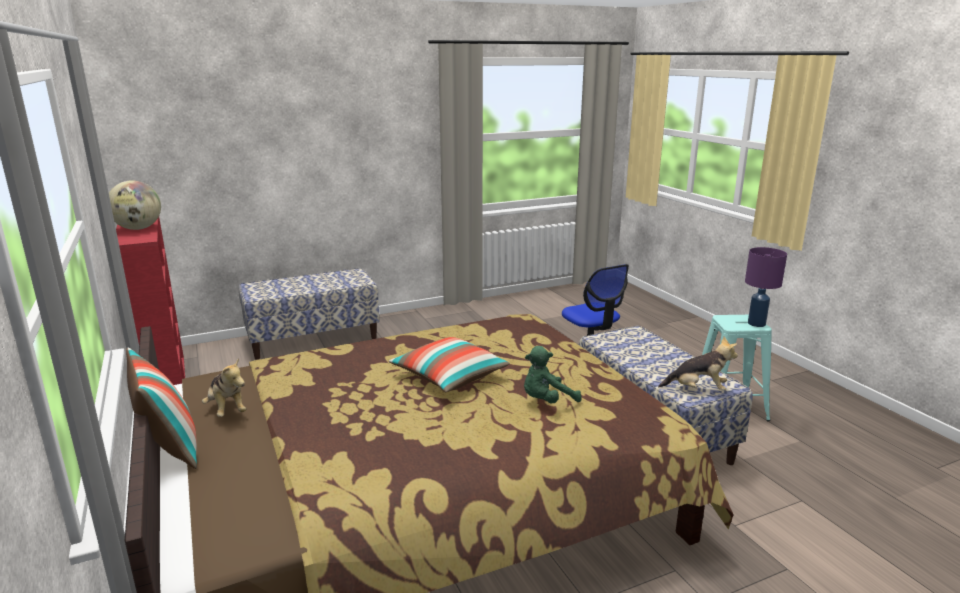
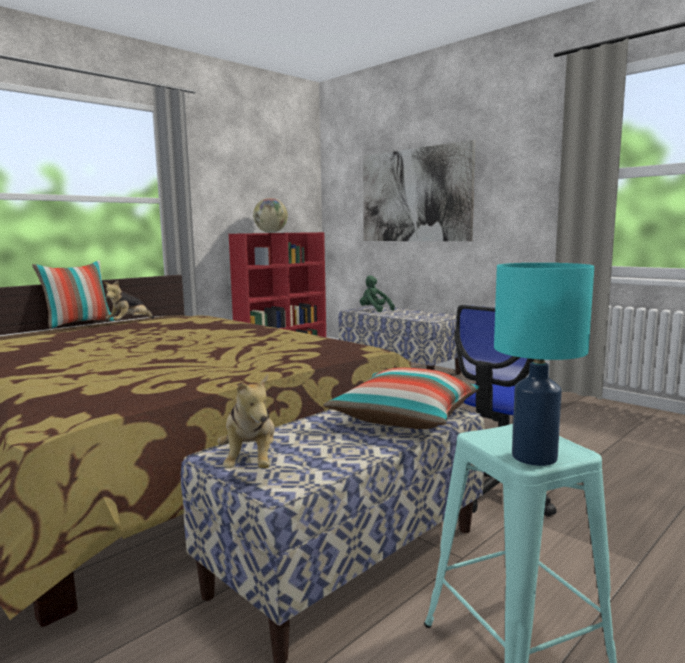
camera: 70 degrees right, 10 degrees down
(278, 155) = (415, 195): none -> picture
(449, 377) = (183, 343): pillow -> pillow (405, 418)
(546, 401) = (131, 370): green plush toy -> green plush toy (374, 310)
(757, 323) = (535, 457): purple table lamp -> turquoise table lamp

